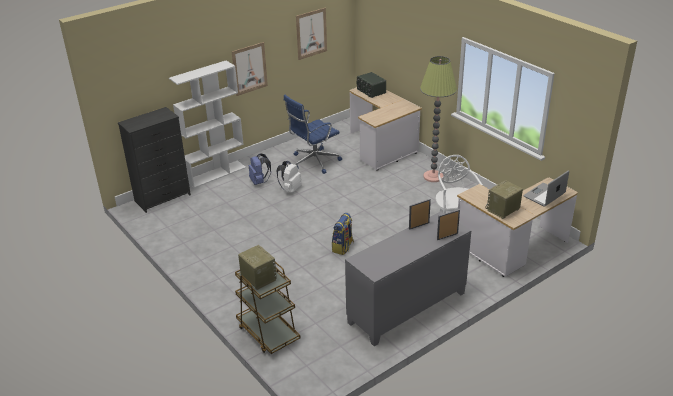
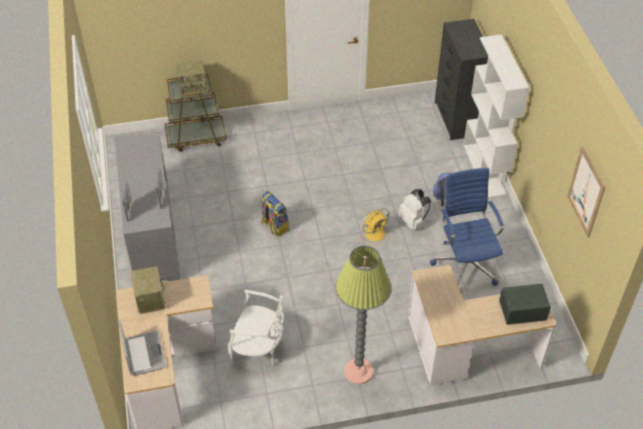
camera: 115 degrees right, 15 degrees up
(249, 69) = (540, 129): picture -> none
(313, 201) = (375, 233): none -> yellow fan

